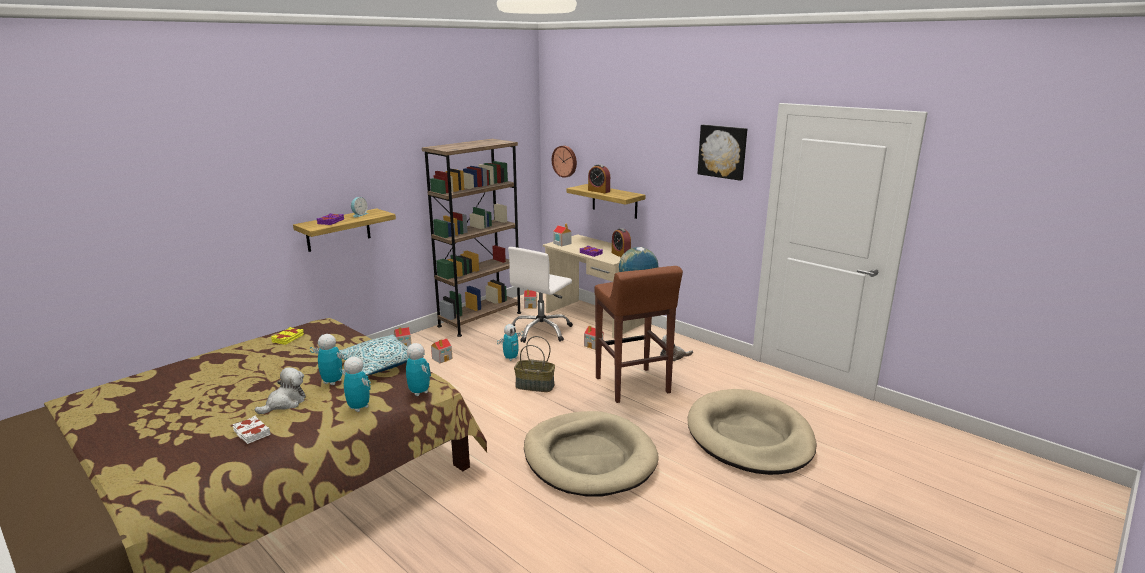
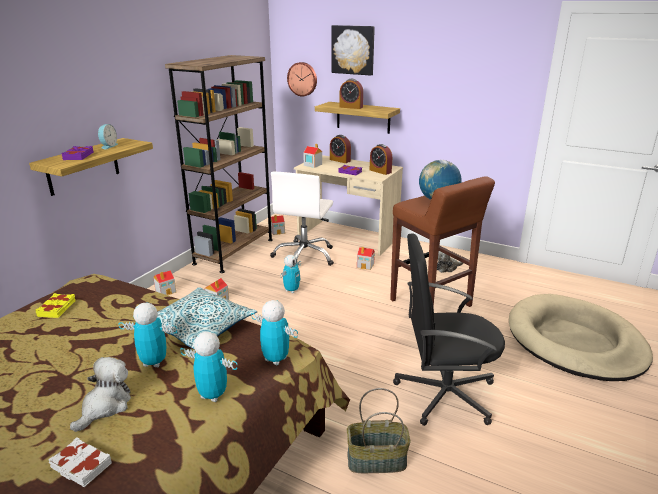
camera: 15 degrees left, 5 degrees up
(534, 386) = (335, 318): basket -> basket (376, 461)
(589, 458) = (443, 393): beige dog bed -> black office chair
(591, 241) = (340, 160): none -> alarm clock
(723, 151) = (493, 57): picture -> picture (353, 50)

